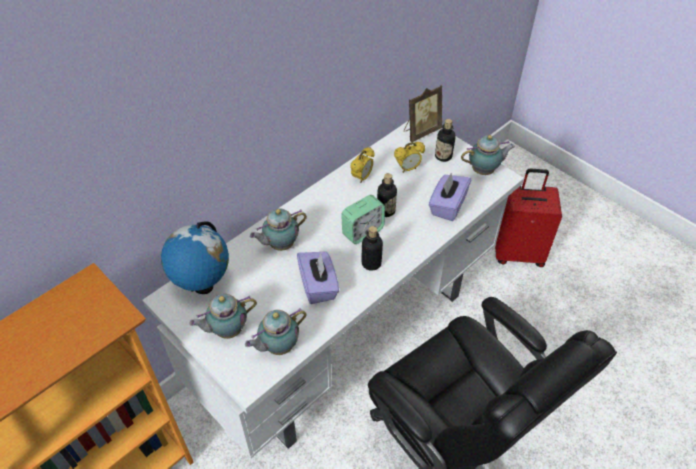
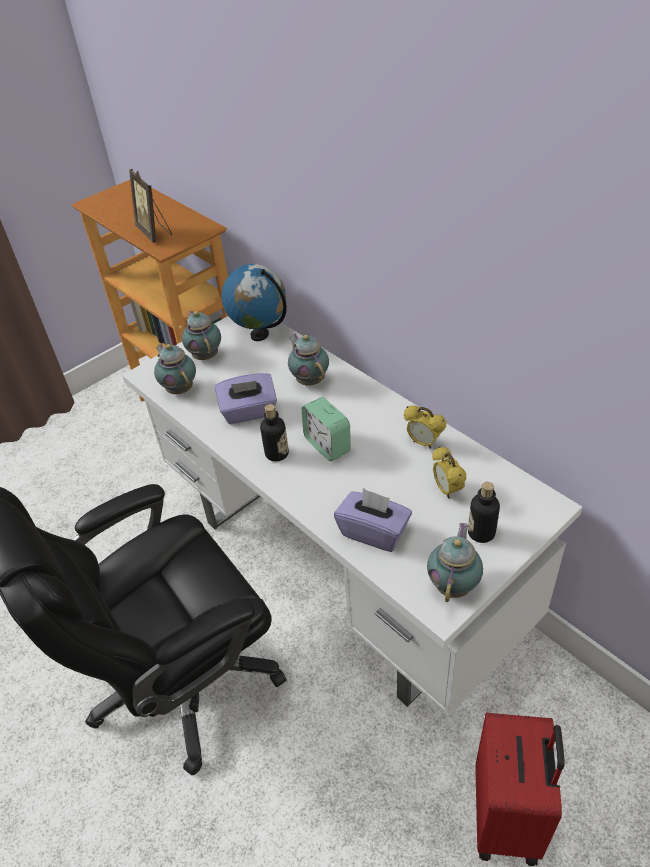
camera: 95 degrees right, 5 degrees down
(386, 211) = (363, 466): bottle -> none
(420, 131) = (535, 507): picture frame -> picture frame (155, 233)
(484, 171) = (454, 584): teapot -> teapot turned 150 degrees counterclockwise

